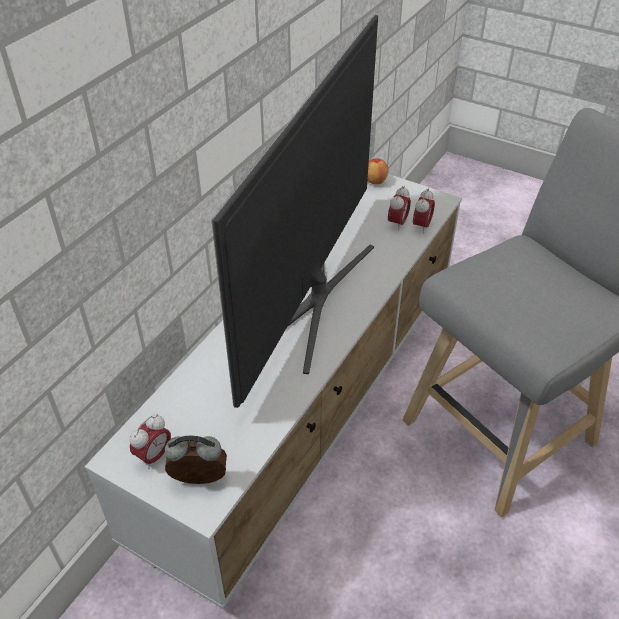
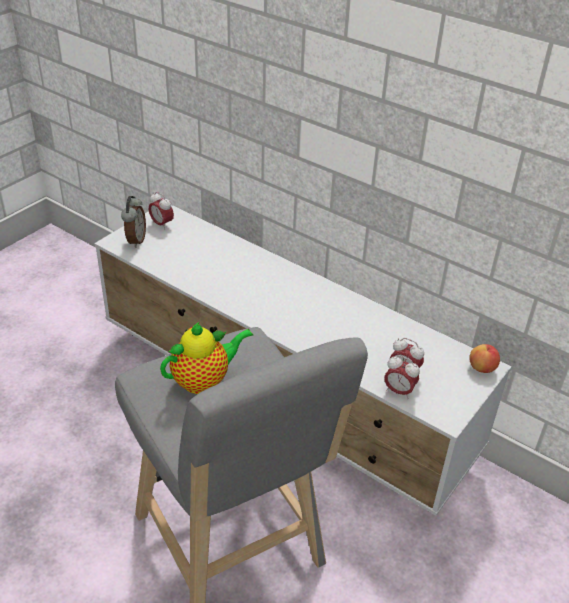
camera: 95 degrees right, 5 degrees down
(313, 296) = (299, 304): television -> none
(533, 300) = (204, 380): none -> teapot

